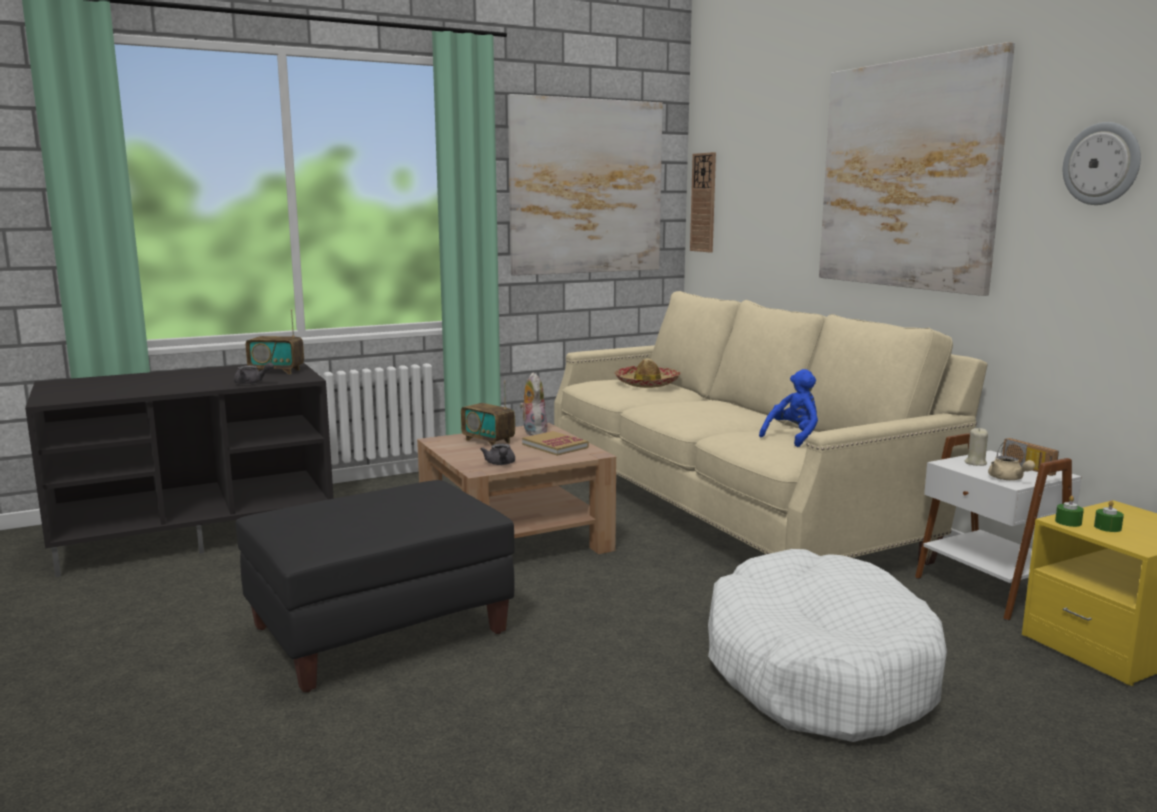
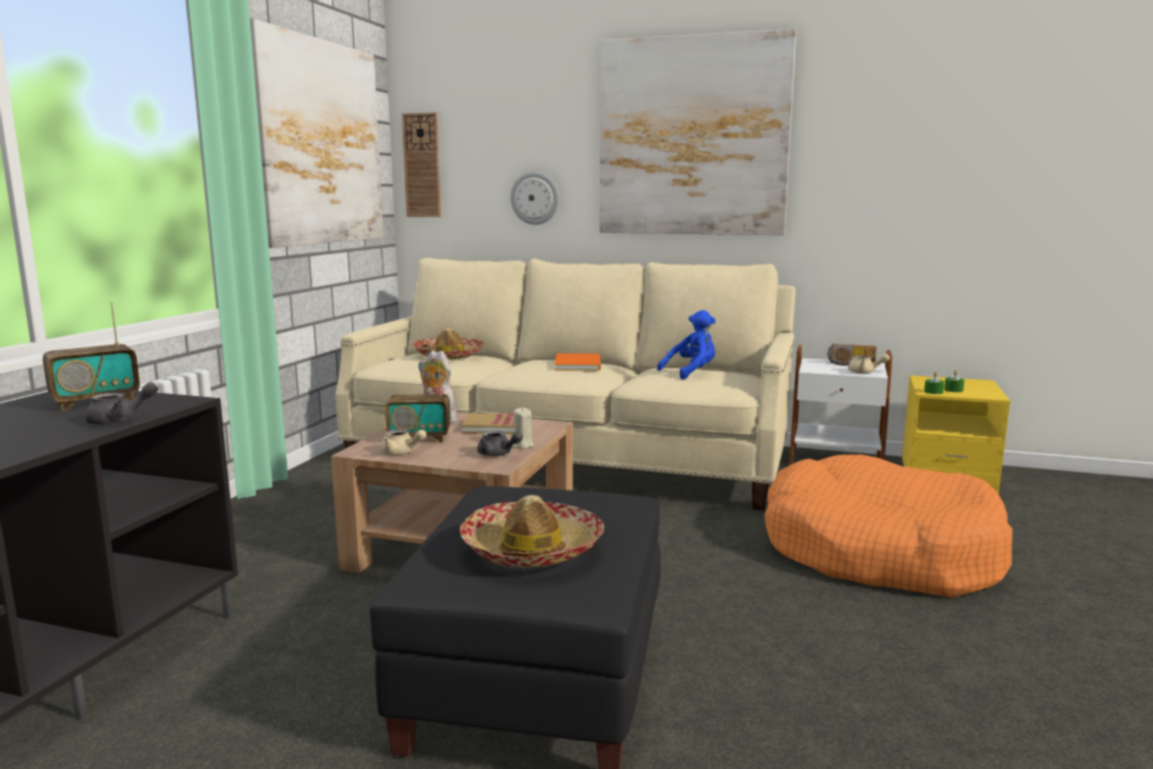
camera: 45 degrees left, 0 degrees up
(347, 519) = (532, 549): none -> hat
(453, 447) = (402, 453): none -> beige teapot
(723, 410) = (579, 364): none -> orange book
(793, 437) = (691, 372): blue plush toy -> blue plush toy turned 60 degrees clockwise
(817, 670) = (879, 552): white dog bed -> orange dog bed
(975, 463) = (822, 367): beige candle -> beige candle (522, 445)
(1102, 164) = (879, 128): wall clock -> wall clock (535, 198)

